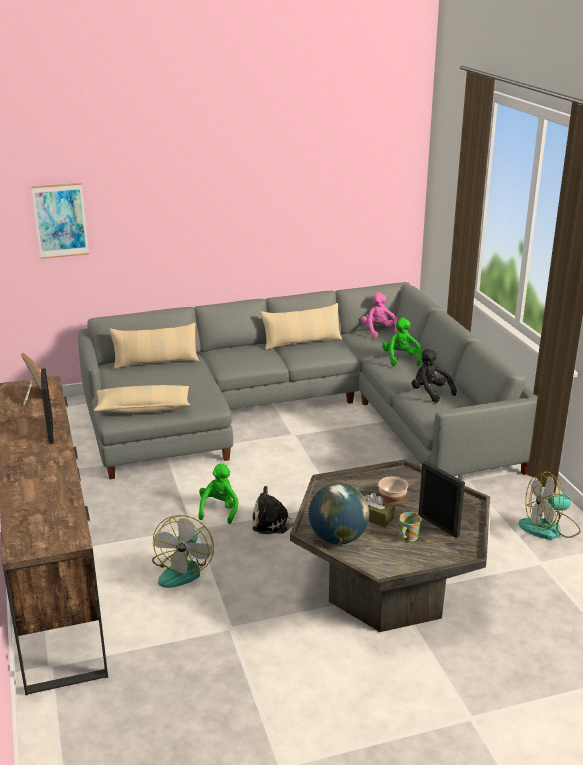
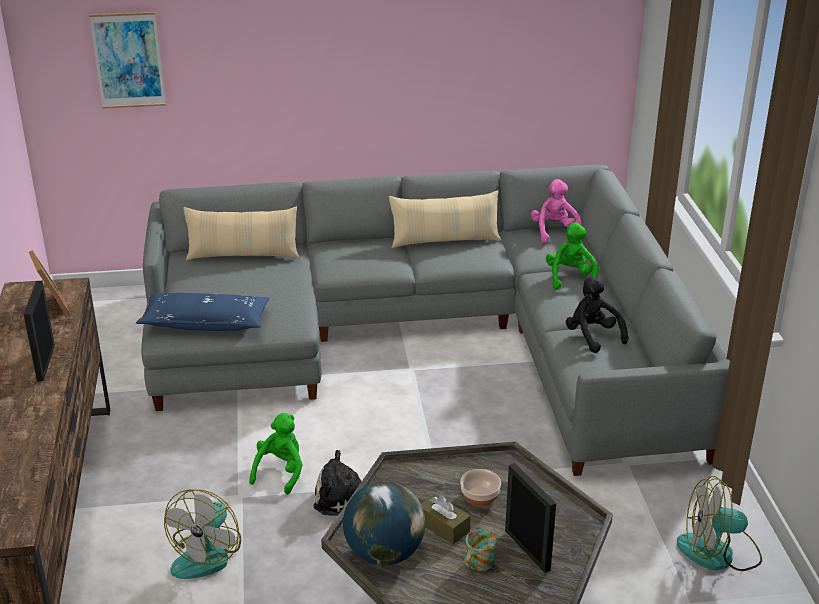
camera: 10 degrees right, 5 degrees up
(143, 408) = (205, 322): beige pillow -> blue pillow

